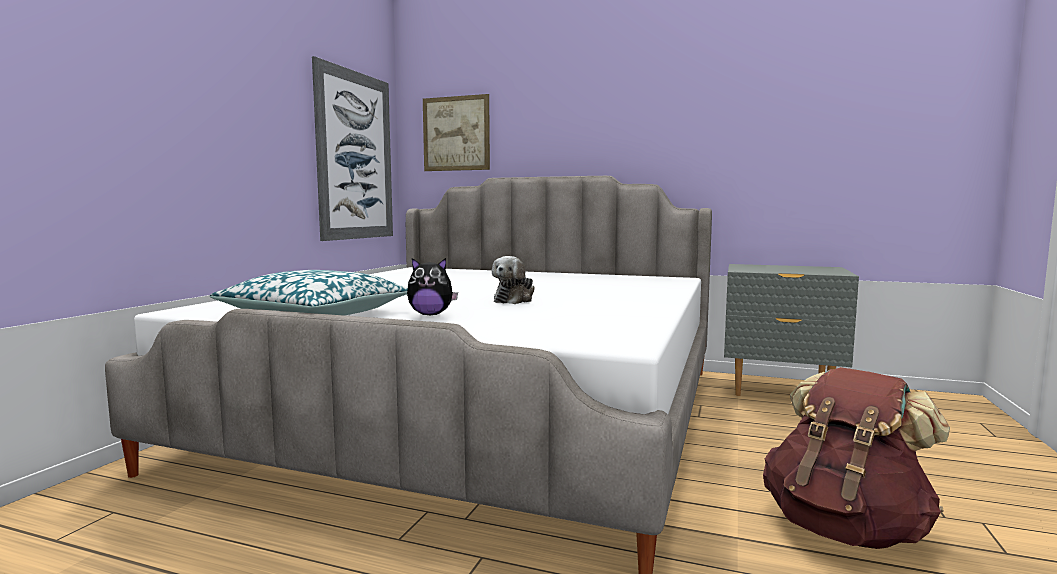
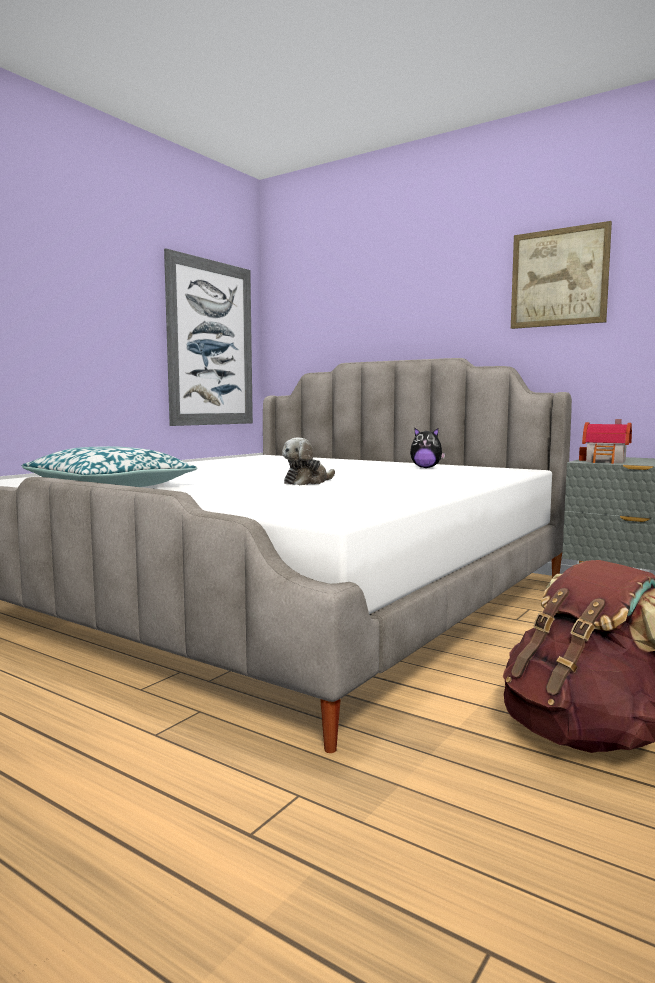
camera: 15 degrees right, 0 degrees up
(431, 314) = (206, 490): plush toy -> plush toy (426, 468)
(456, 133) = (314, 318): picture -> picture (559, 277)
(757, 270) = (607, 461): none -> toy house

